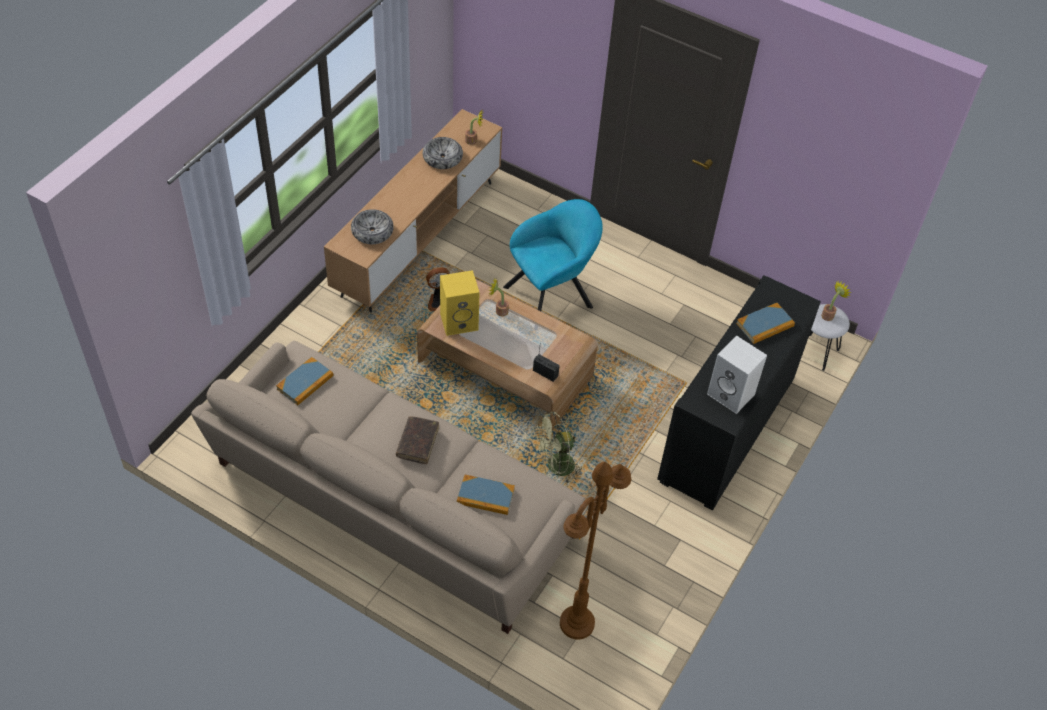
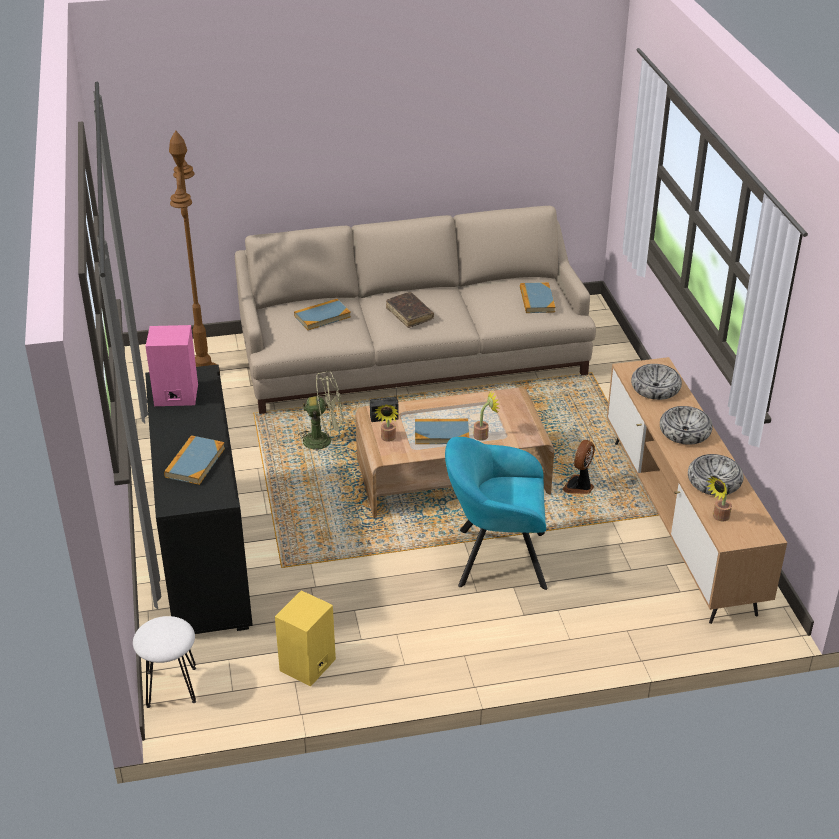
camera: 140 degrees right, 15 degrees down
(406, 193) = (684, 432): none -> bowl
(460, 321) = (502, 409): yellow speaker -> yellow speaker (307, 666)
(524, 331) = (441, 433): none -> book
(552, 295) = (495, 558): turquoise armchair -> turquoise armchair turned 75 degrees clockwise
(555, 467) = (324, 440): green fan -> green fan turned 60 degrees clockwise
(732, 394) = (175, 396): white speaker -> pink speaker
(829, 314) = (165, 637): potted plant -> potted plant (388, 439)

